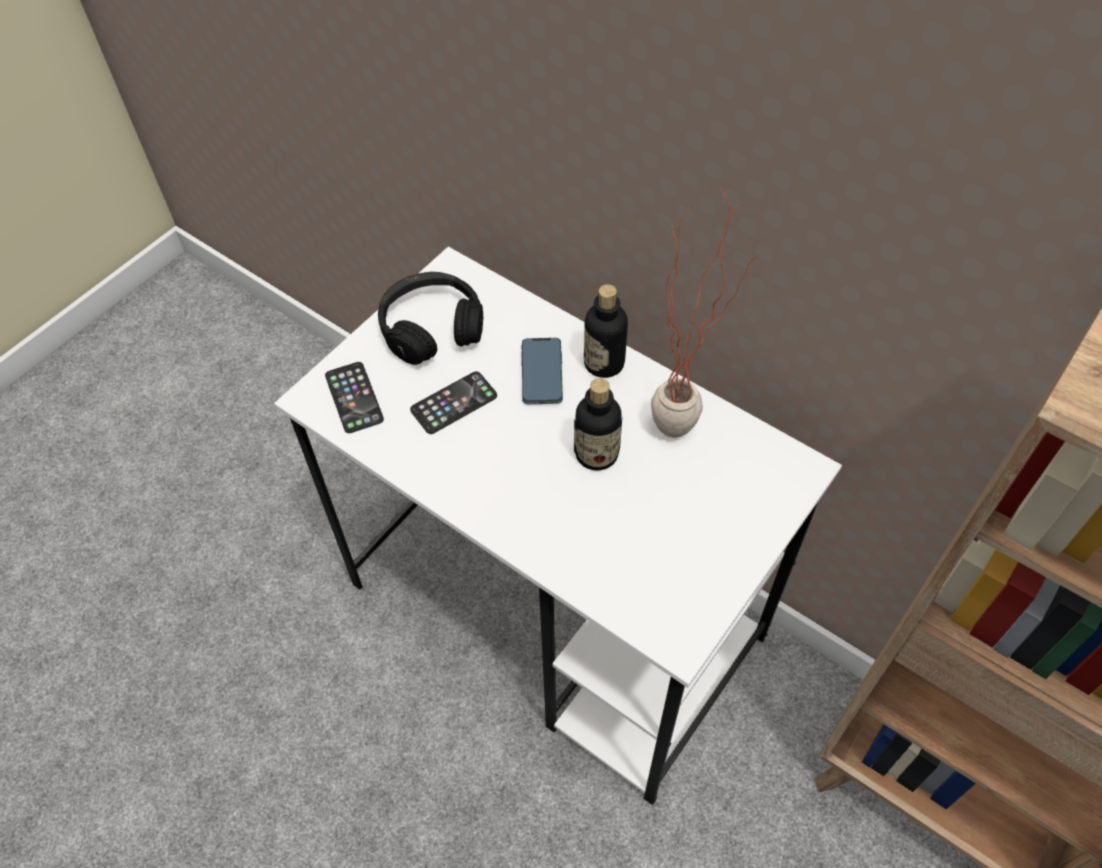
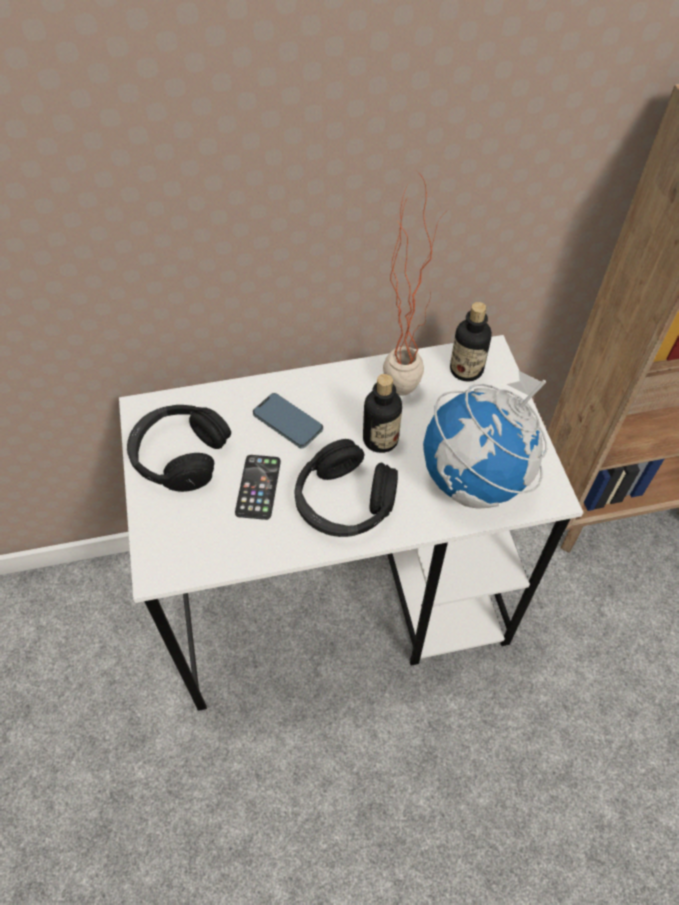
camera: 50 degrees left, 0 degrees up
(354, 398) = (187, 543): phone -> none
(500, 475) = (344, 502): none -> black headphones
(604, 363) = (315, 386): bottle -> bottle (466, 370)
(631, 562) = (476, 479): none -> globe

